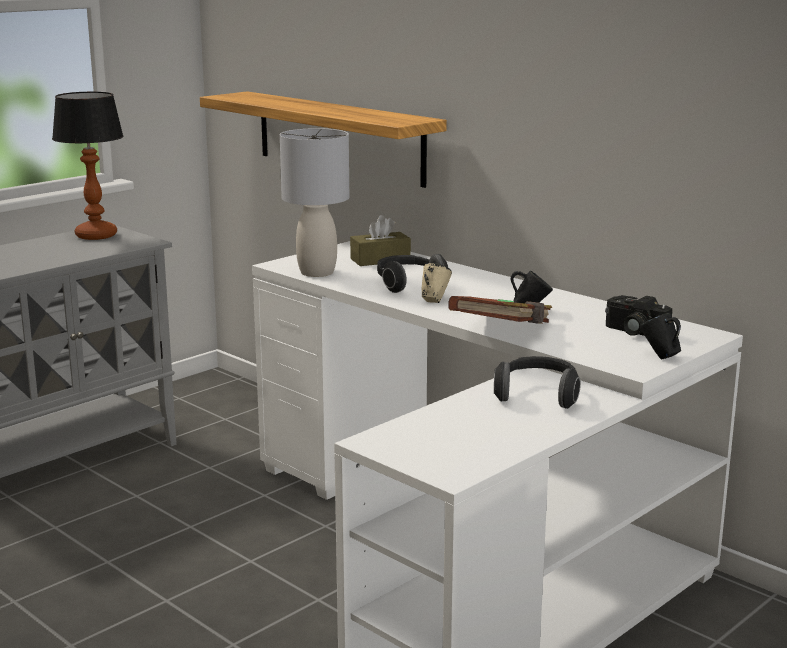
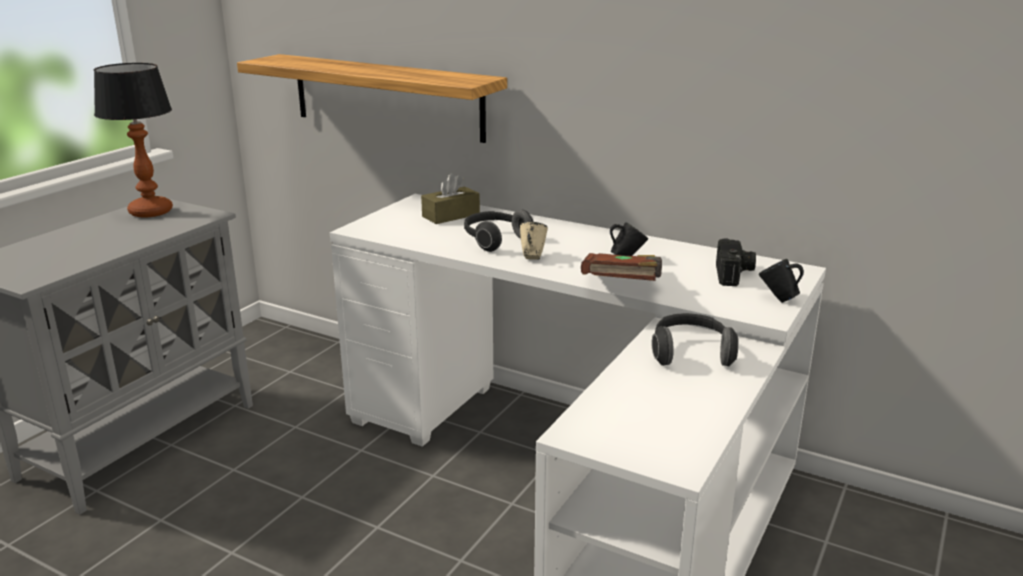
camera: 15 degrees left, 5 degrees up
(317, 272) = (400, 235): grey table lamp -> none
(633, 332) = (734, 274): camera -> camera turned 105 degrees counterclockwise

